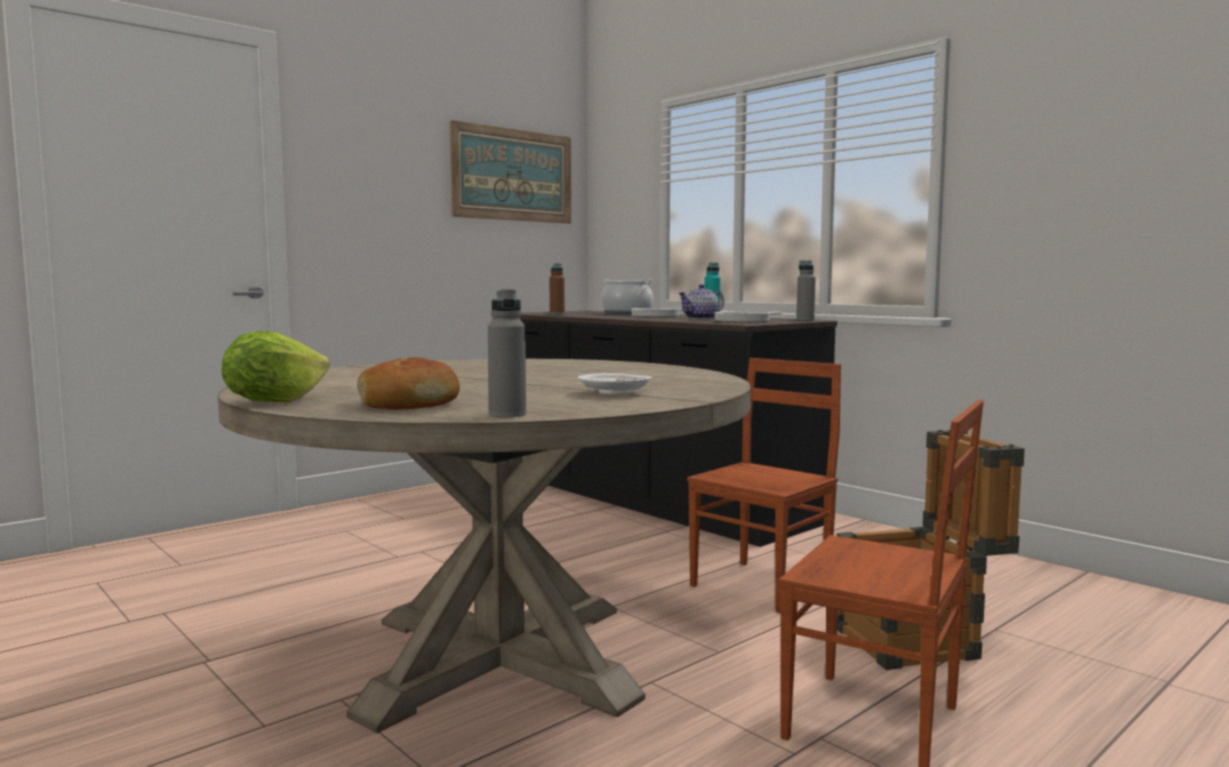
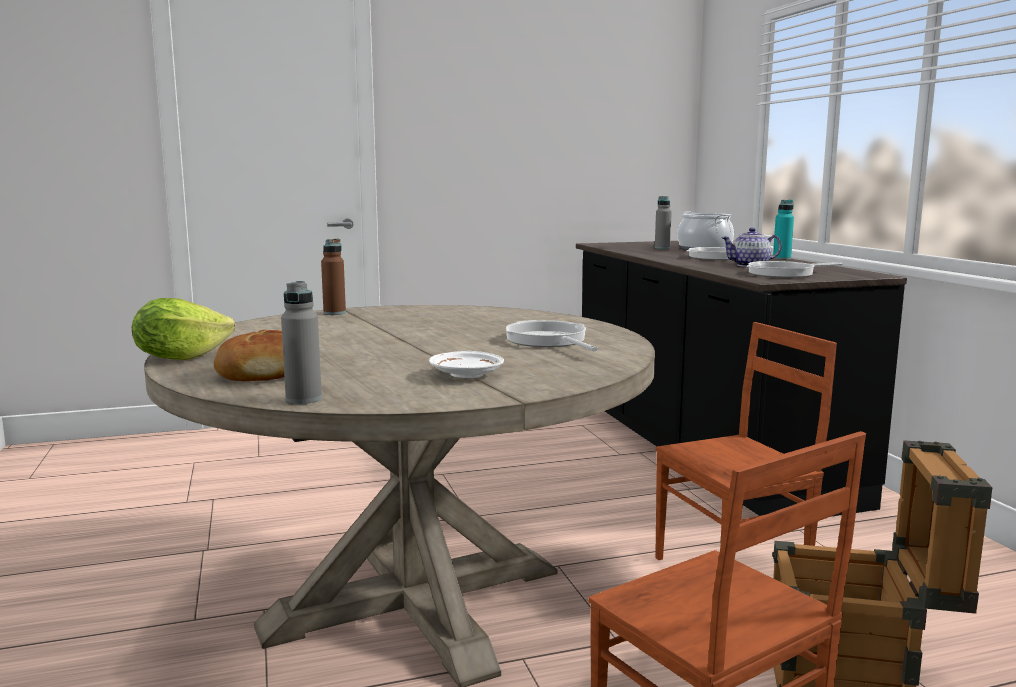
camera: 25 degrees right, 5 degrees up
(513, 175) = (609, 101): picture -> none
(557, 314) = (627, 248): brown bottle -> brown bottle (334, 313)
(623, 372) = (548, 341): none -> frying pan
(805, 320) = (865, 274): grey bottle -> grey bottle (662, 248)

